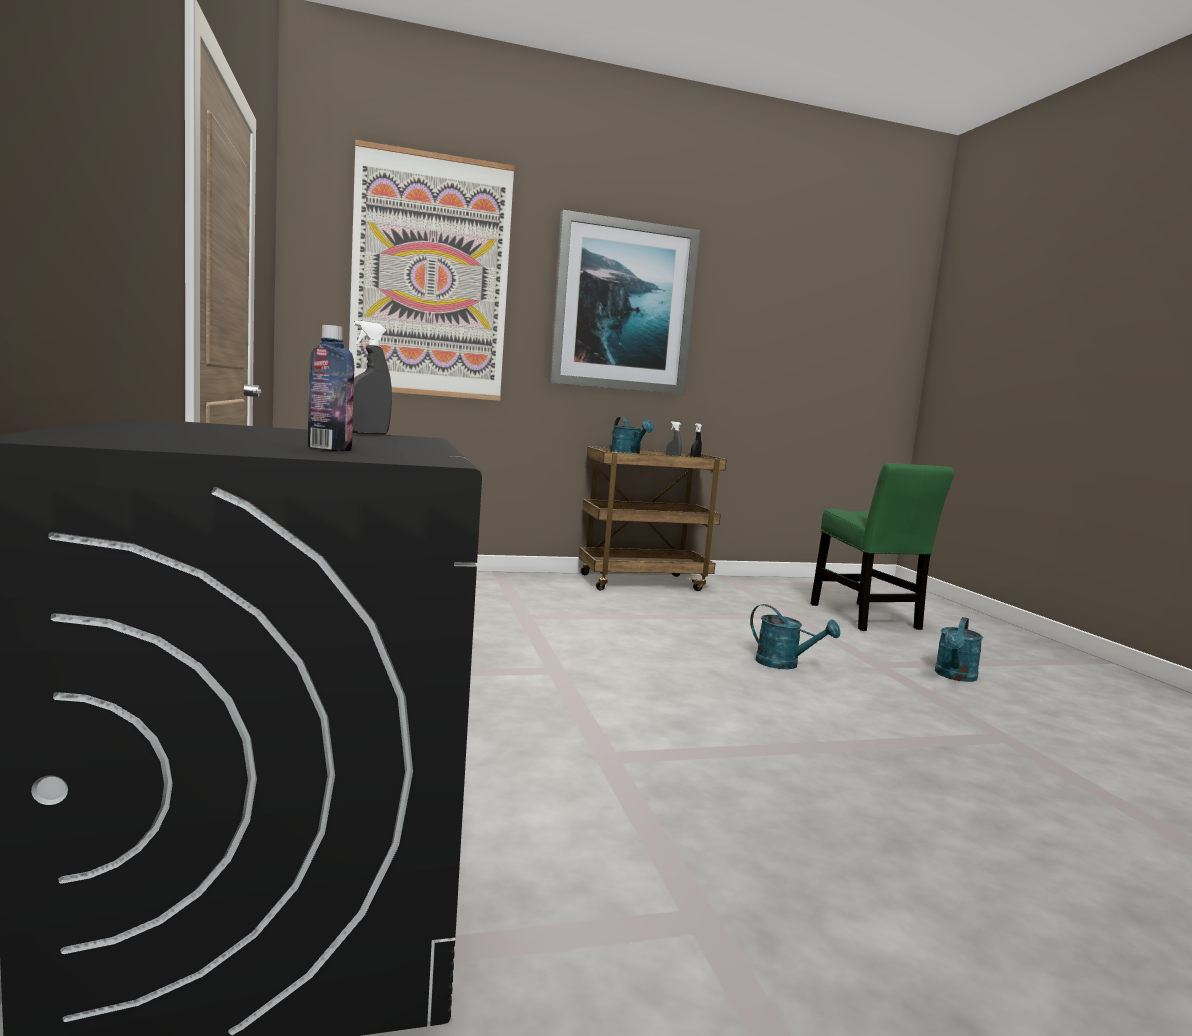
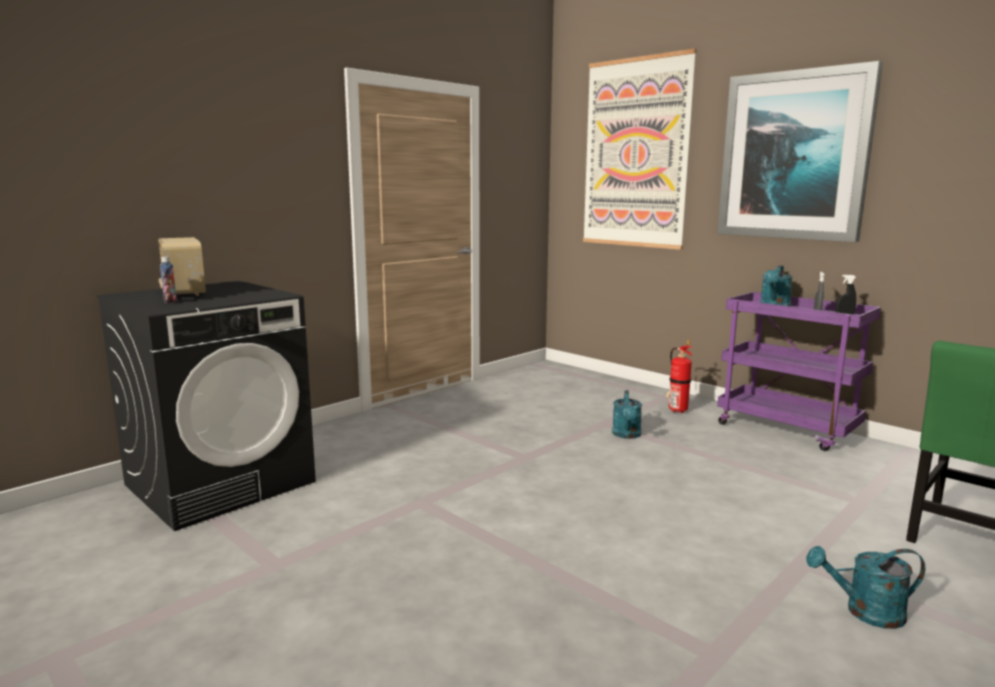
camera: 60 degrees right, 5 degrees up
(201, 435) = (183, 292): none -> radio
(367, 434) = (273, 291): grey spray bottle -> none
(541, 588) = (676, 410): none -> fire extinguisher
(644, 582) = (788, 429): brown cart -> purple cart
(784, 664) = (699, 521): turquoise watering can -> turquoise watering can (627, 435)

